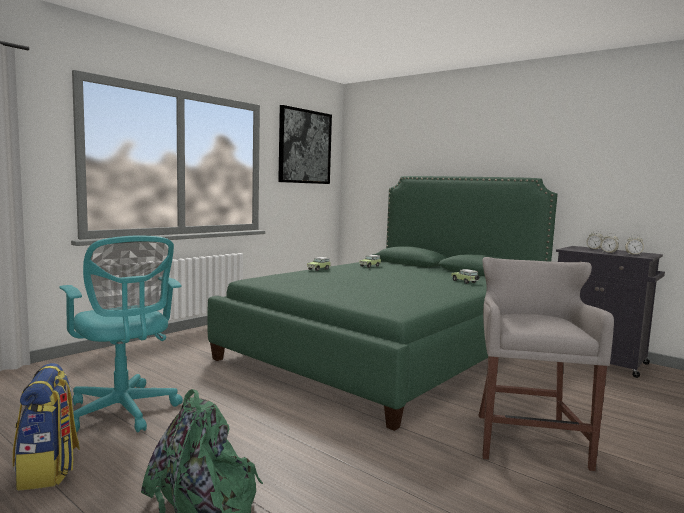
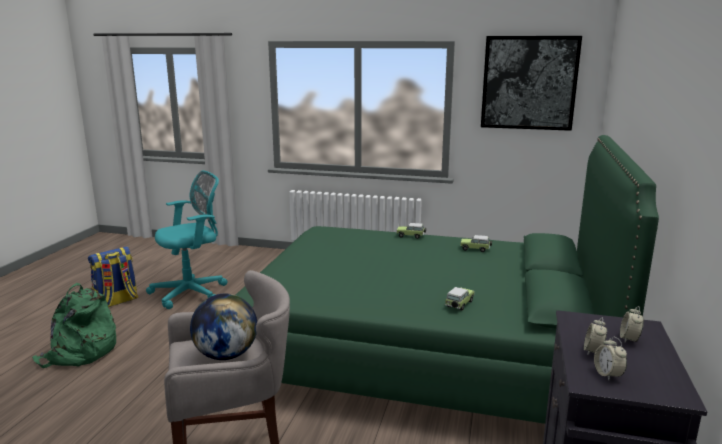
camera: 65 degrees right, 10 degrees up
(123, 412) = (192, 292): turquoise office chair -> turquoise office chair turned 150 degrees counterclockwise
(543, 319) = (226, 355): none -> globe

